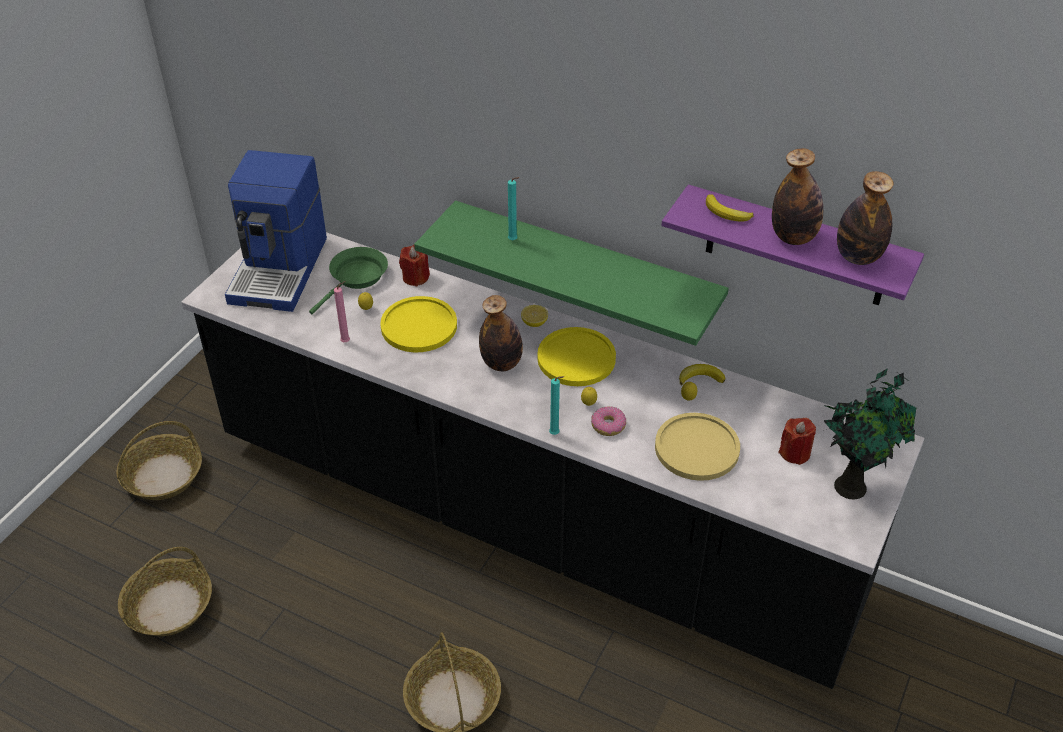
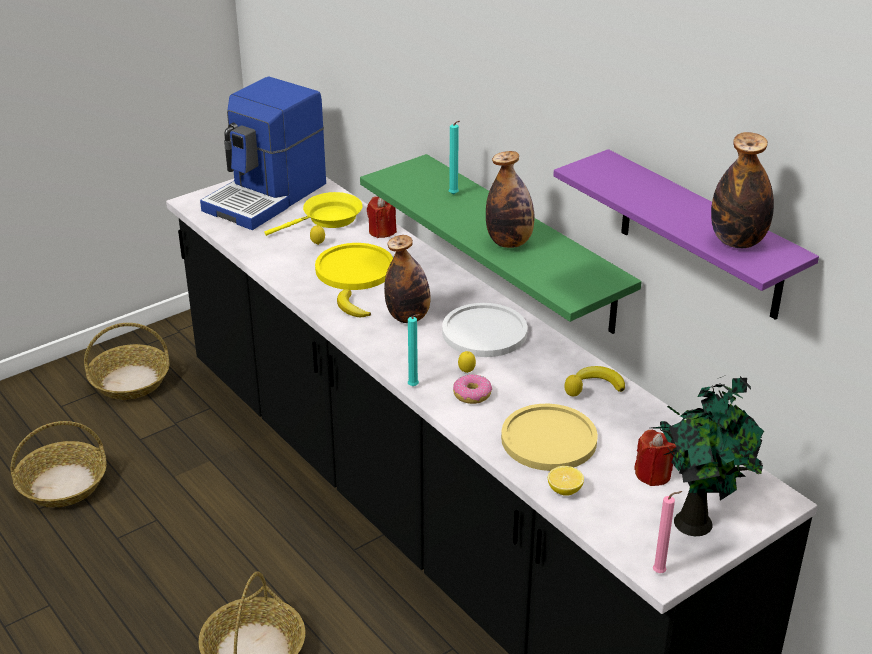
camera: 25 degrees right, 10 degrees down
(347, 341) = (280, 264): pink candle -> pink candle (661, 572)
(356, 278) = (328, 219): green frying pan -> yellow frying pan
(534, 323) = (466, 294): lemon -> lemon (564, 490)
(576, 358) = (484, 332): yellow plate -> white plate
(726, 213) = (626, 178): banana -> banana (351, 308)
(793, 237) = (680, 211): bottle -> bottle (509, 242)

